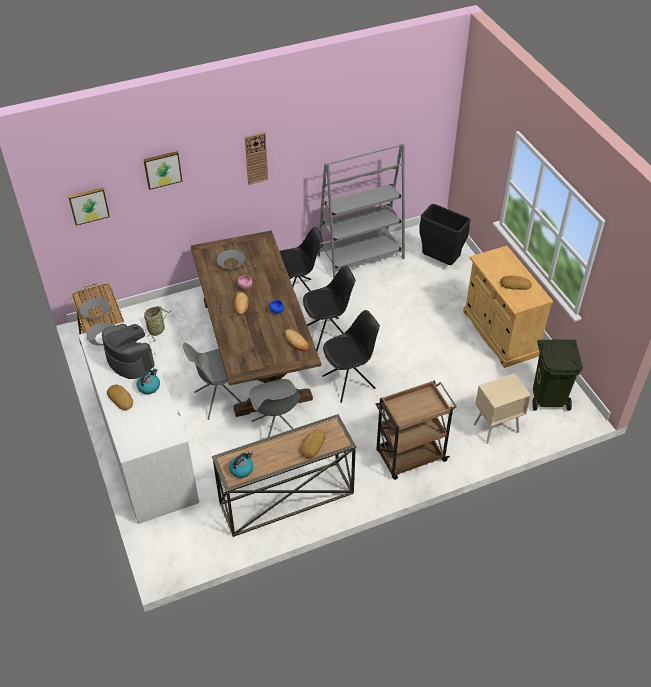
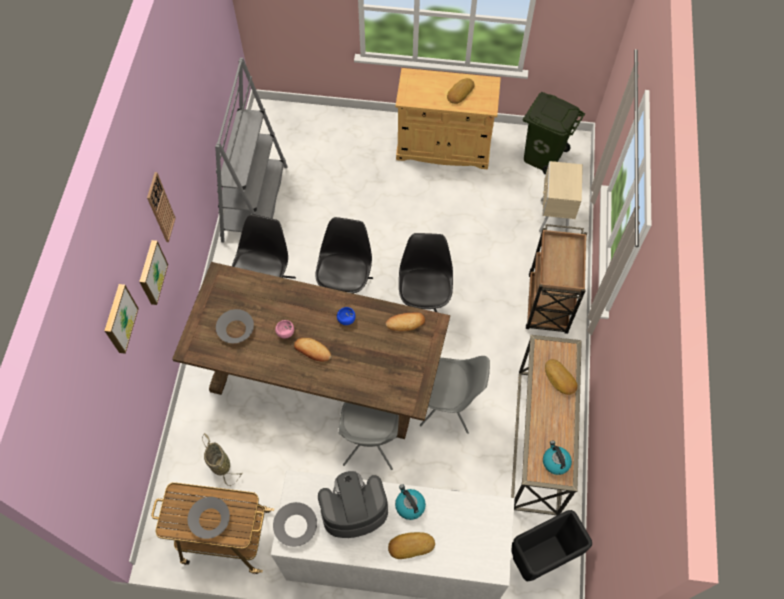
camera: 60 degrees left, 15 degrees up
(88, 205) = (95, 441): picture -> picture (151, 272)
(440, 261) = (314, 138): black trash can -> black trash can (538, 559)

